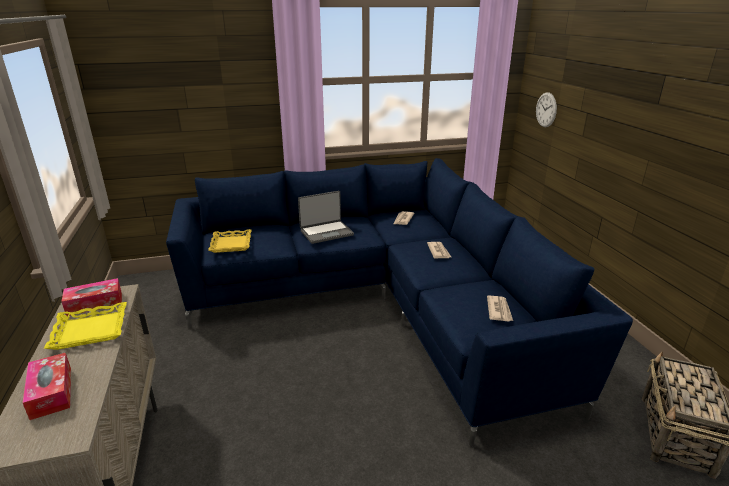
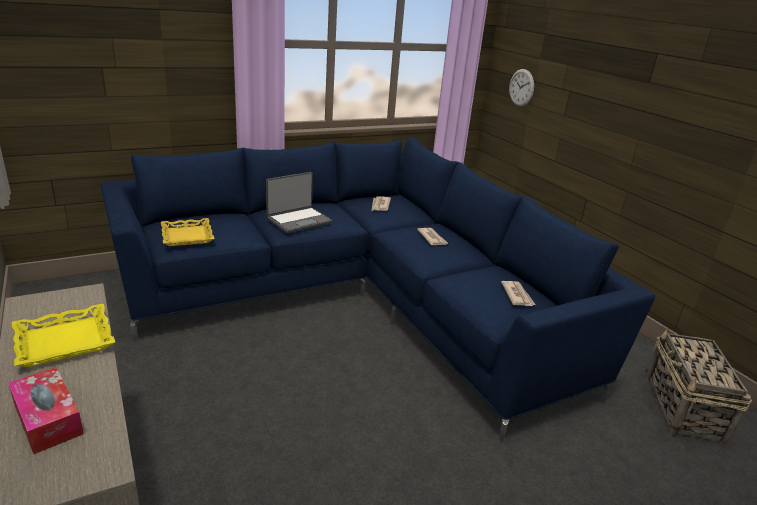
camera: 15 degrees left, 0 degrees up
(95, 303) = (54, 309): tissue box -> none

